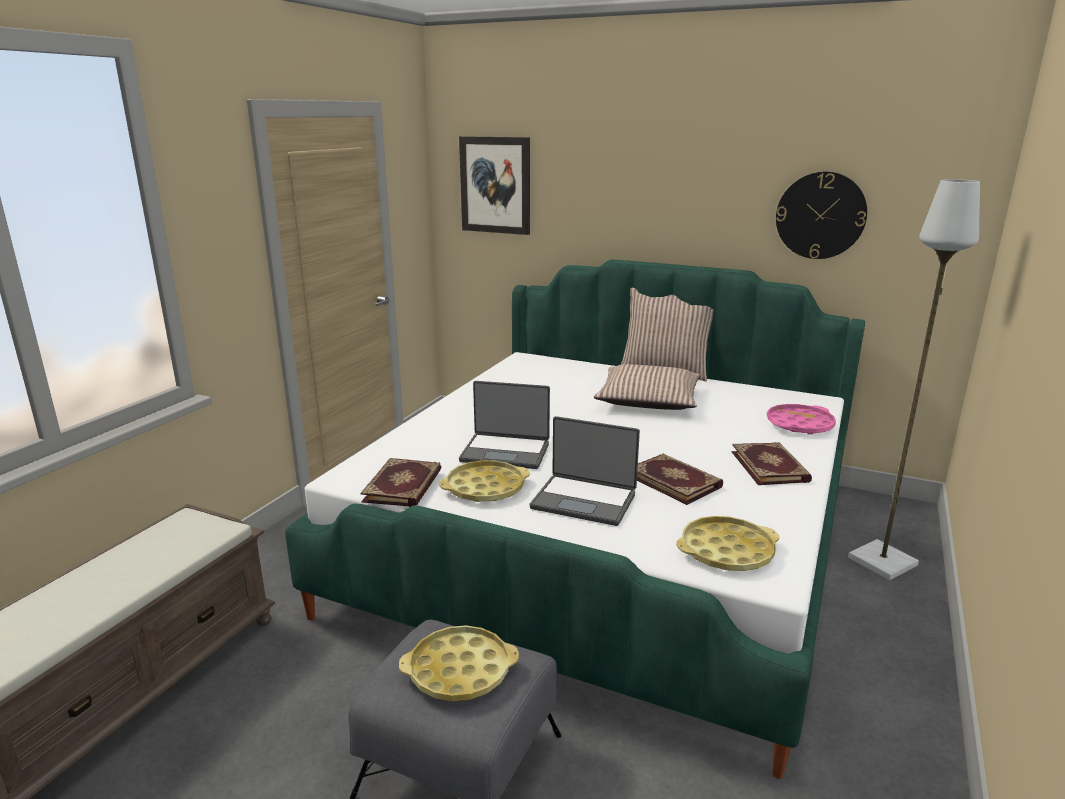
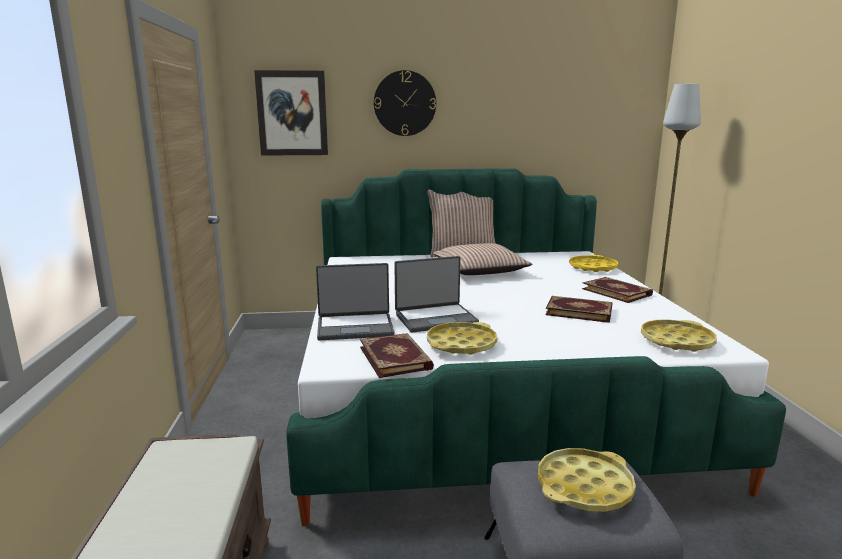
camera: 30 degrees left, 5 degrees down
(584, 500) = (544, 335): laptop -> laptop (355, 327)
(799, 425) = (592, 268): pink tray -> yellow tray
(820, 215) = (556, 125): wall clock -> wall clock (405, 103)

